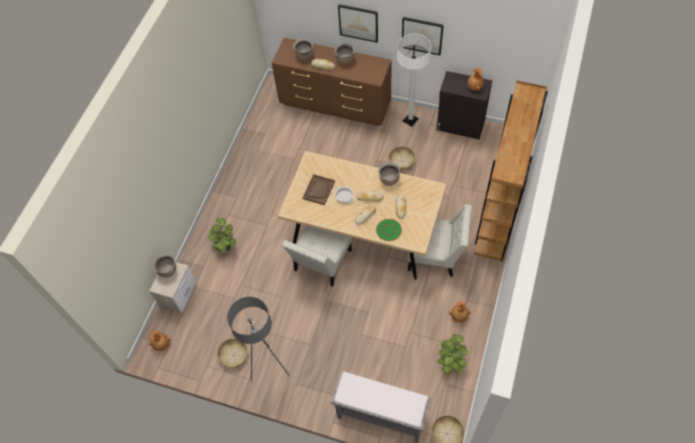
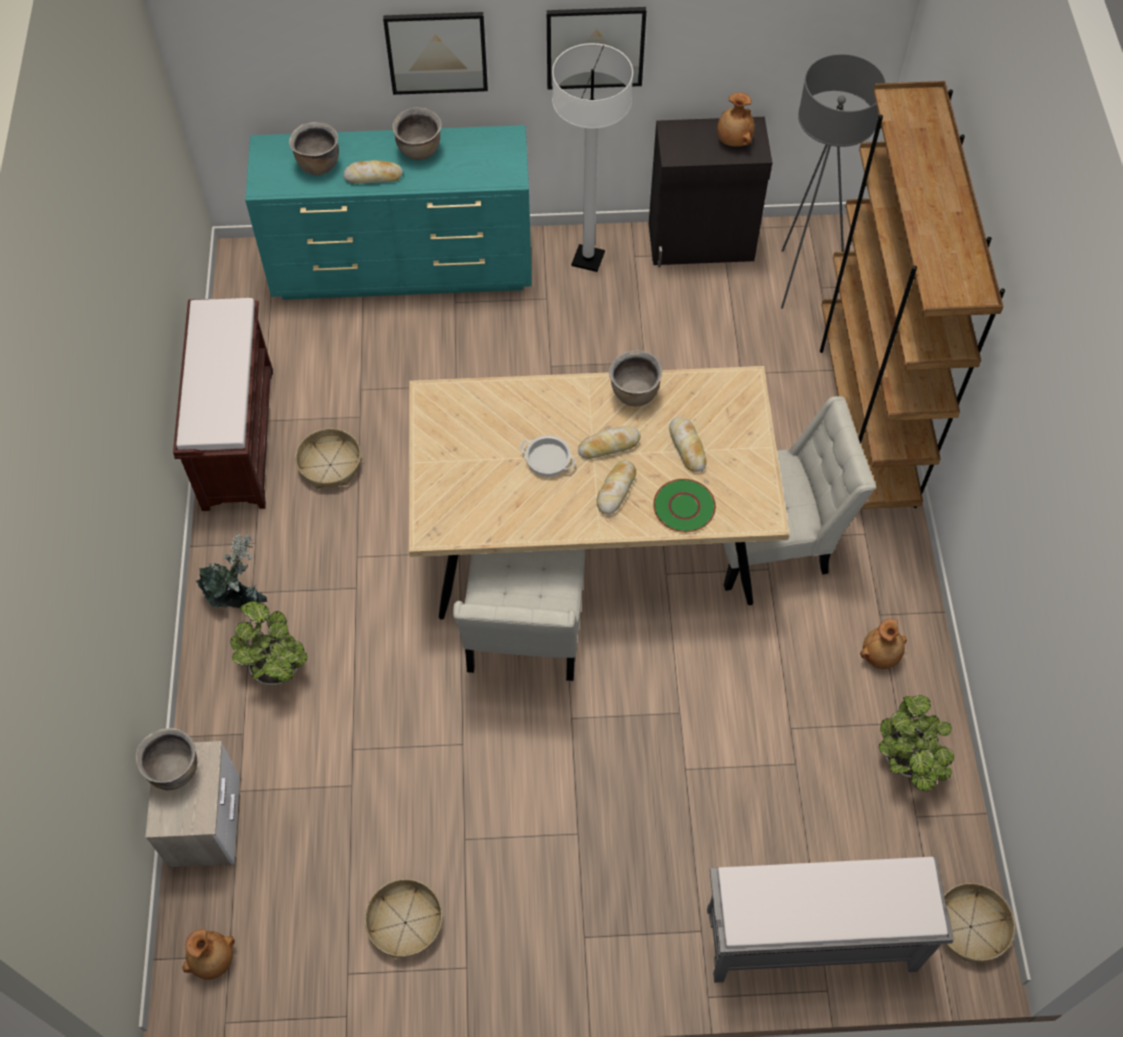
camera: 25 degrees left, 0 degrees up
(222, 215) = (239, 597): none -> potted plant
(246, 154) = (237, 437): none -> brown bench
(269, 367) = (504, 921): grey floor lamp -> grey floor lamp (801, 280)
(318, 190) = (482, 462): brown tray -> none
(335, 105) = (404, 269): brown dresser -> turquoise dresser
(401, 160) = (607, 352): basket -> basket (330, 464)

